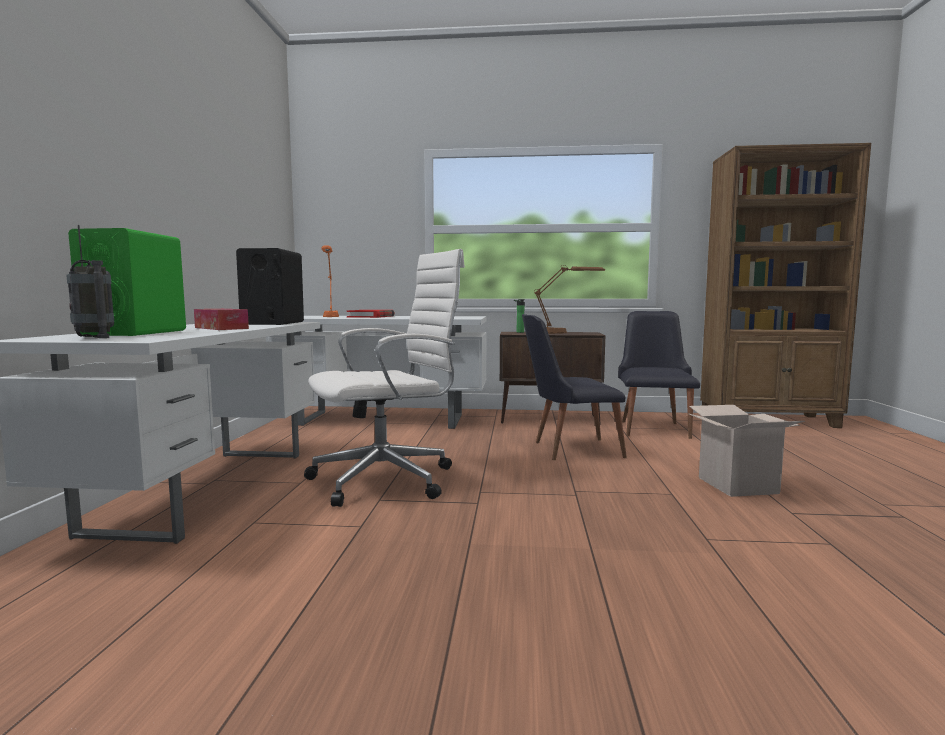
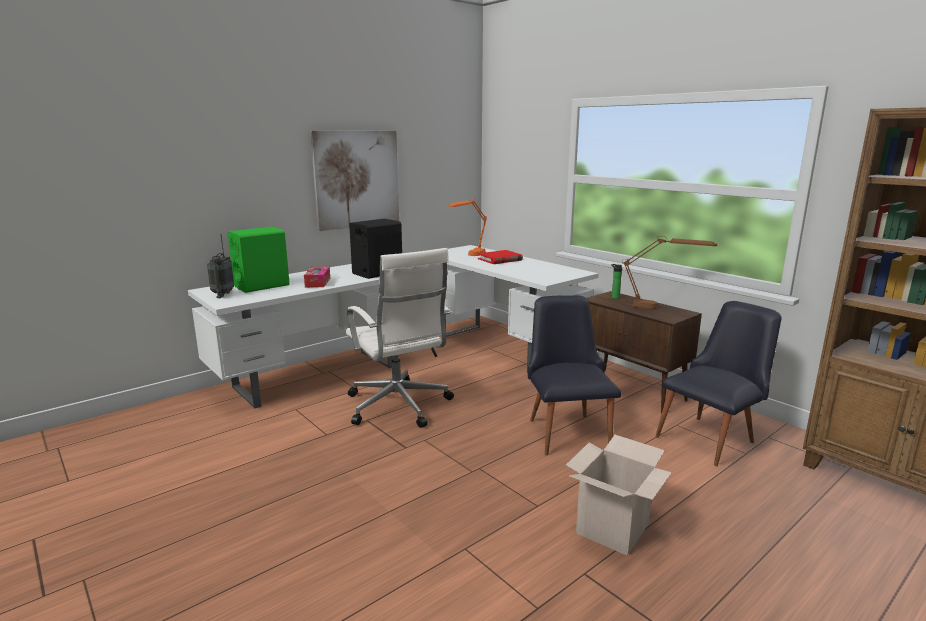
camera: 45 degrees right, 10 degrees up
(198, 203) = (357, 179): none -> picture
(388, 479) = (399, 406): white office chair -> white office chair turned 45 degrees clockwise
(568, 449) = (566, 429): black chair -> black chair turned 45 degrees clockwise

